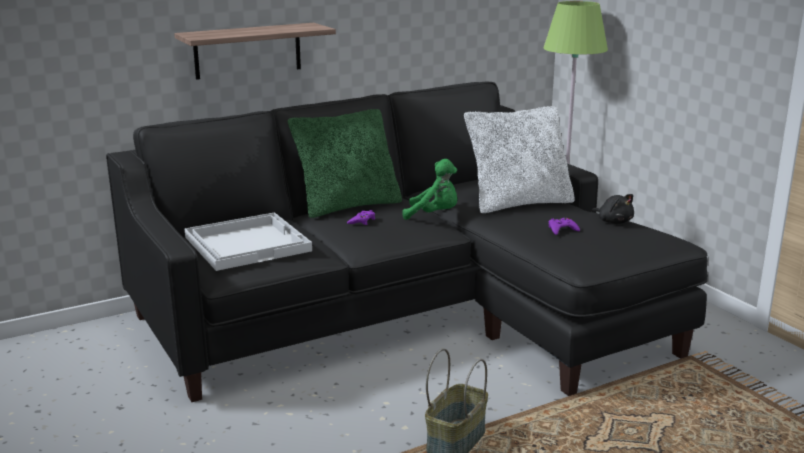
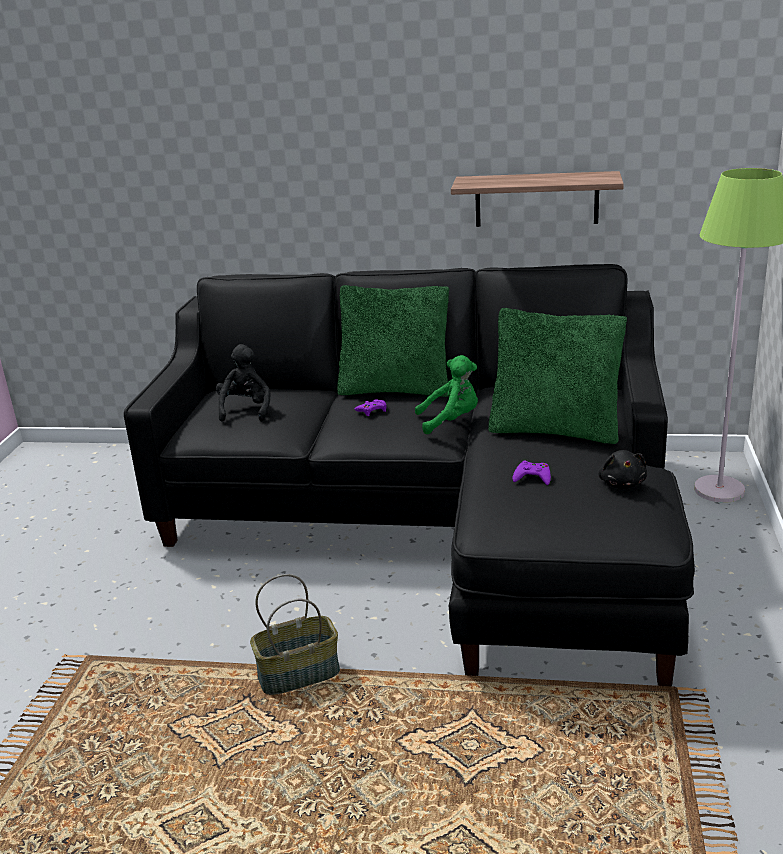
camera: 40 degrees right, 5 degrees up
(248, 50) = (336, 206): shelf -> shelf (536, 199)
(248, 243) = (246, 410): white tray -> black plush toy
(434, 215) = (451, 421): green plush toy -> green plush toy turned 60 degrees counterclockwise
(518, 201) = (556, 427): white pillow -> green pillow

